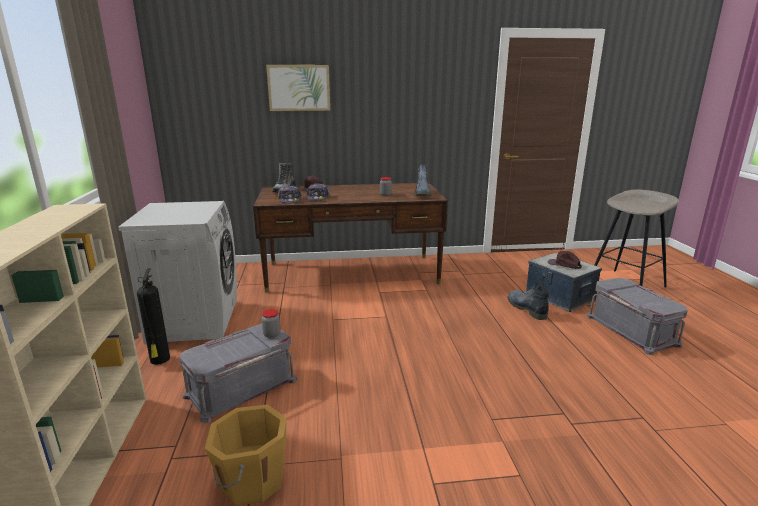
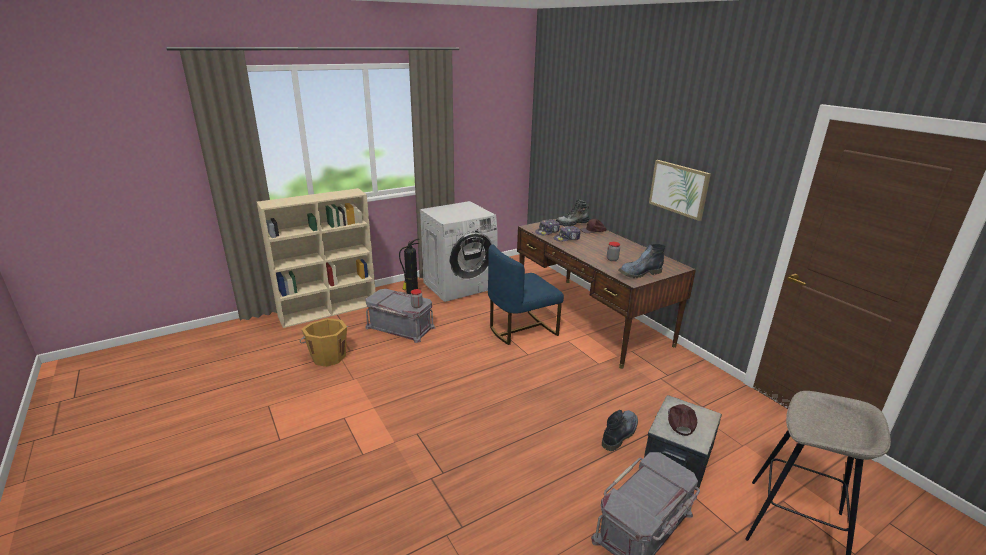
camera: 65 degrees right, 5 degrees up
(299, 88) = (610, 137): picture -> picture (679, 189)
(336, 308) = (521, 329): none -> blue chair

